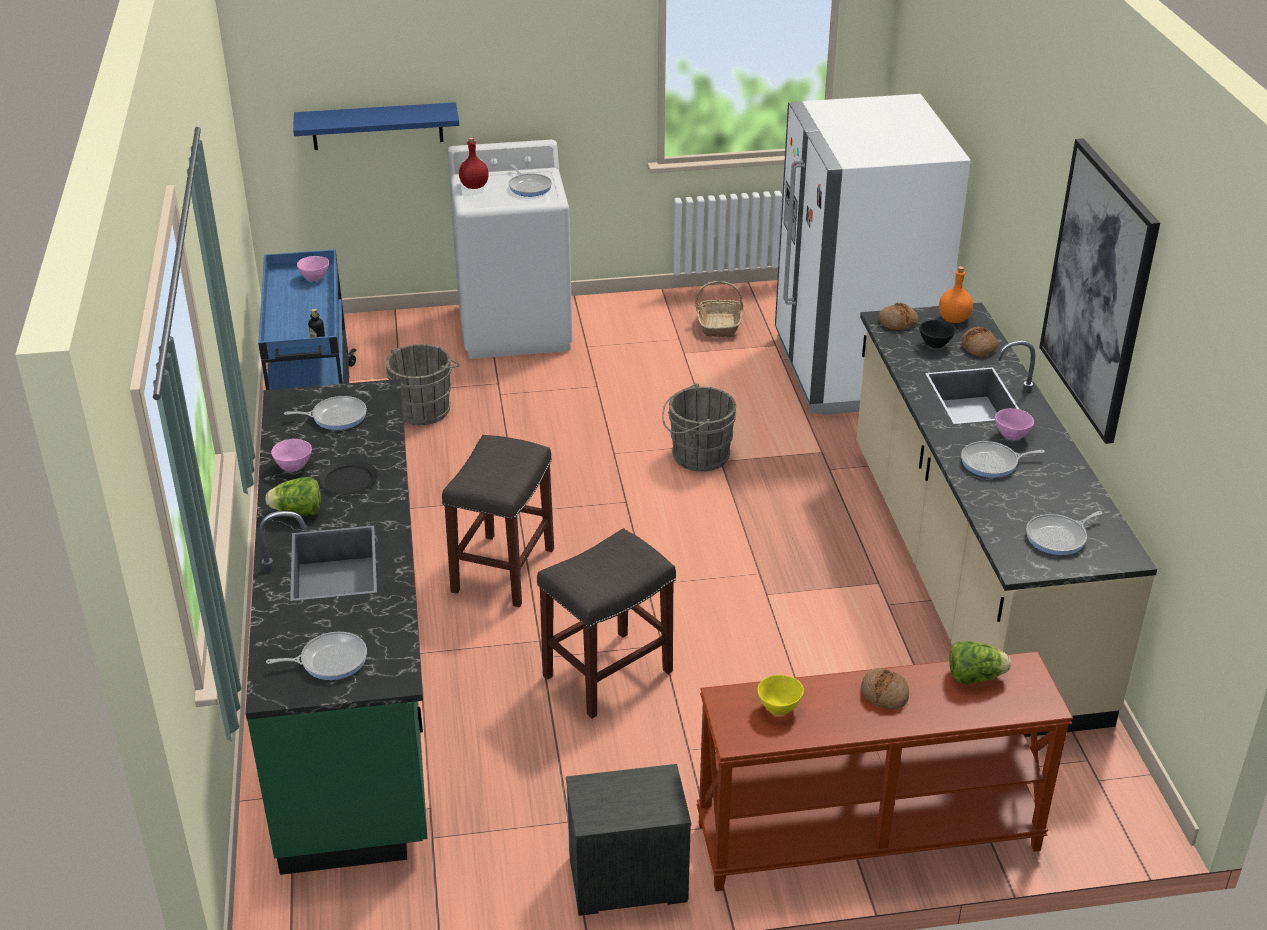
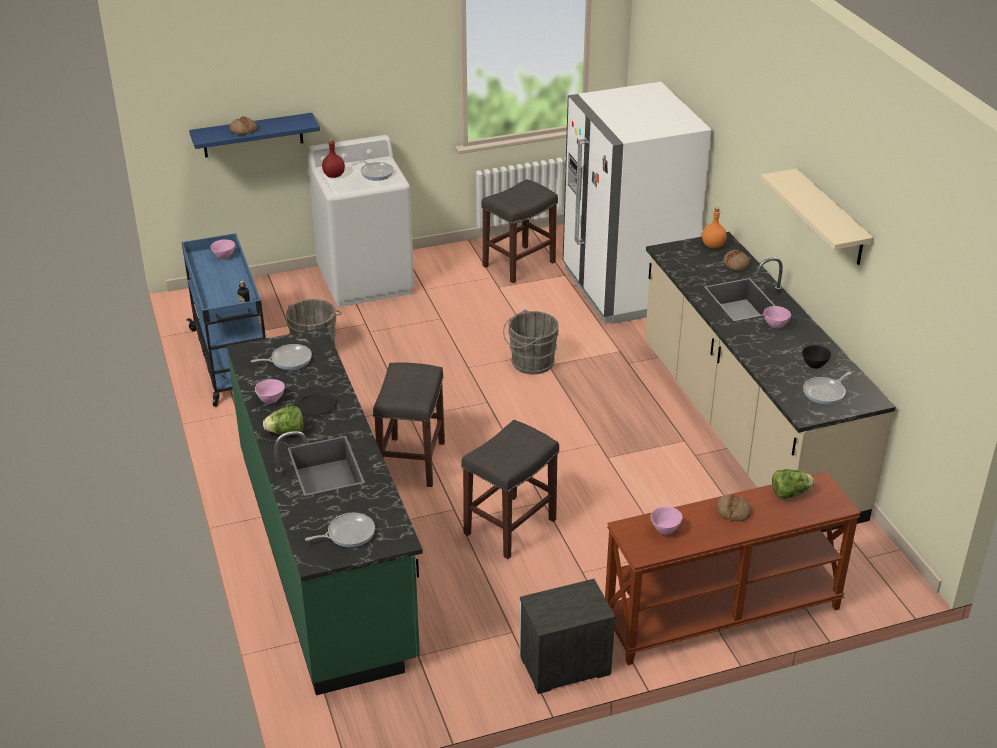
camera: 10 degrees left, 0 degrees up
(719, 325) = (519, 263): basket -> grey stool
(779, 708) = (665, 530): yellow bowl -> pink bowl
(897, 322) = (674, 251): bread -> bread (243, 130)
(935, 345) = (705, 266): black bowl -> black bowl (814, 366)
(992, 463) = (767, 346): frying pan -> none
(1098, 290) = (830, 218): picture -> beige shelf

